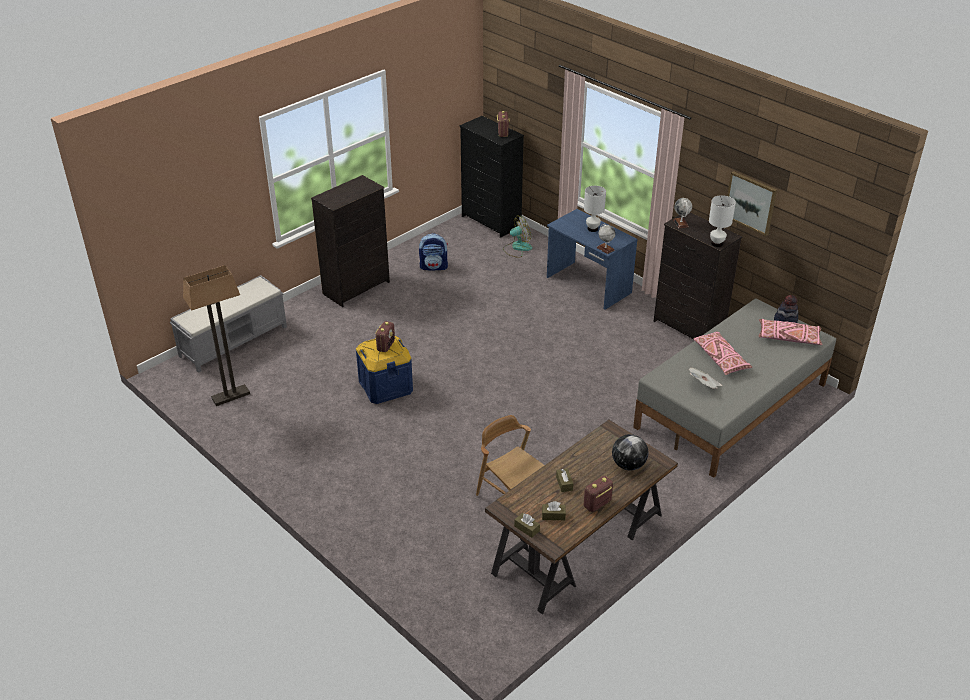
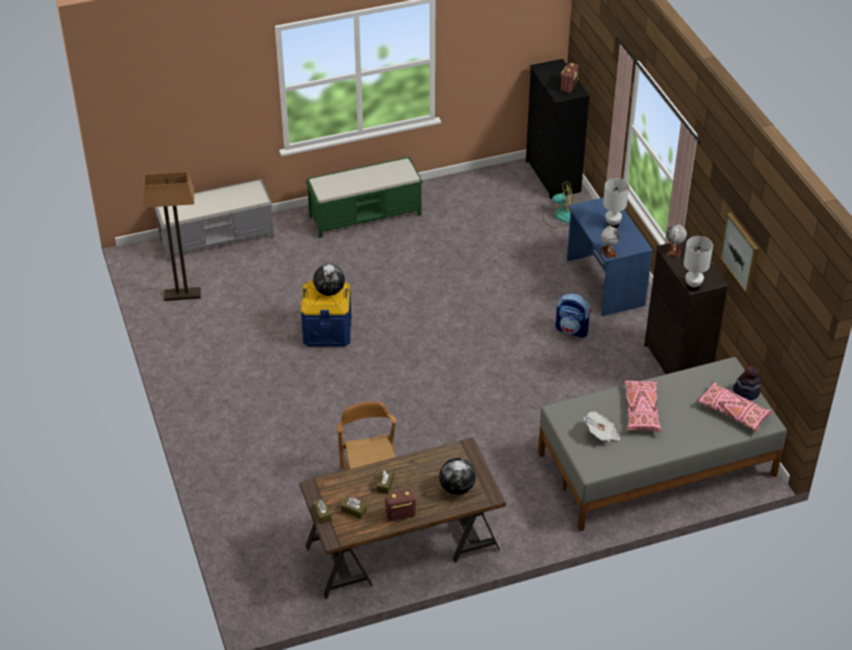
camera: 25 degrees right, 5 degrees up
(357, 288) = (366, 215): black dresser -> green bench
(386, 345) = (329, 291): radio -> globe
(434, 267) = (458, 213): backpack -> backpack (572, 330)

